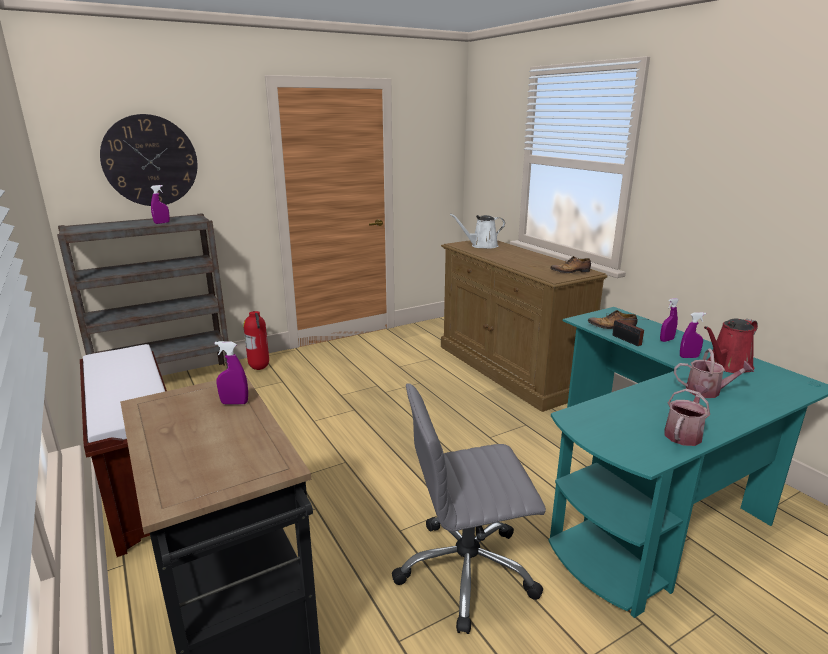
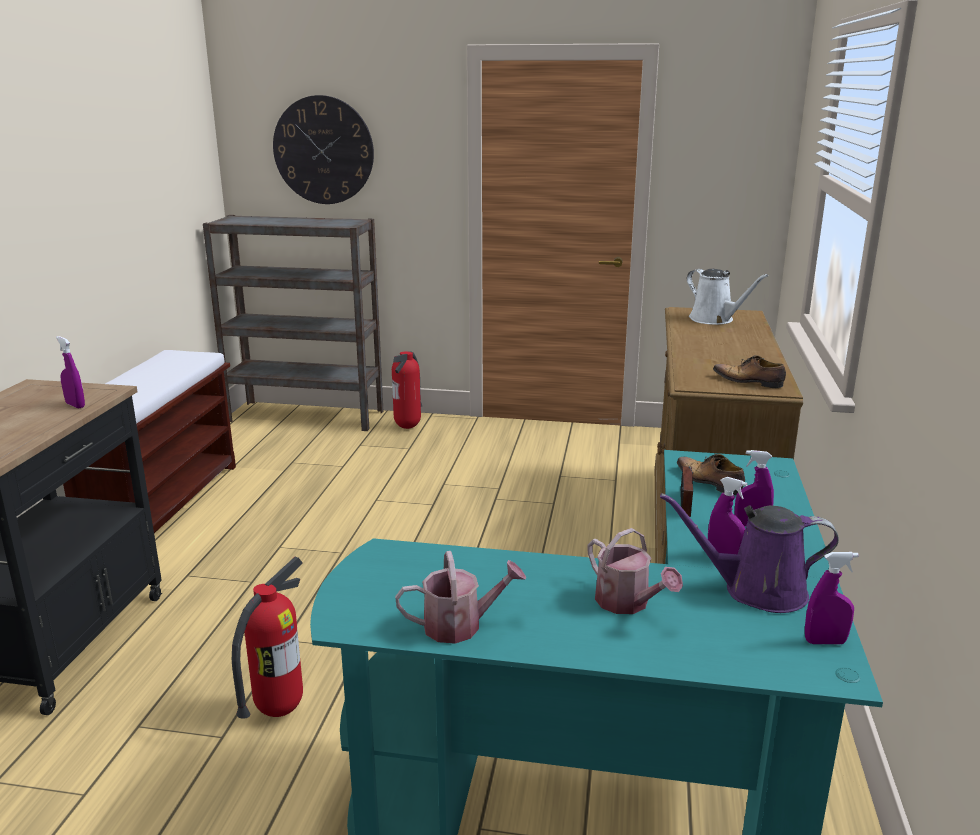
camera: 40 degrees right, 0 degrees up
(162, 223) = (309, 224): purple spray bottle -> purple spray bottle (825, 642)
(465, 571) = (279, 710): grey office chair -> fire extinguisher
(482, 246) = (714, 320): white watering can -> white watering can turned 150 degrees counterclockwise
(727, 366) = (756, 591): red watering can -> purple watering can

